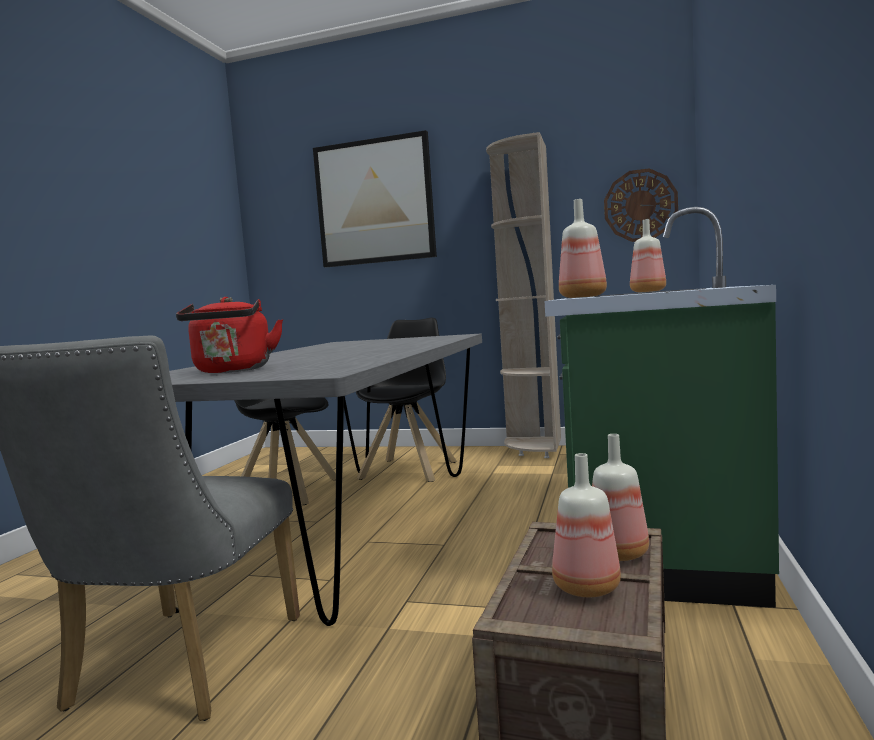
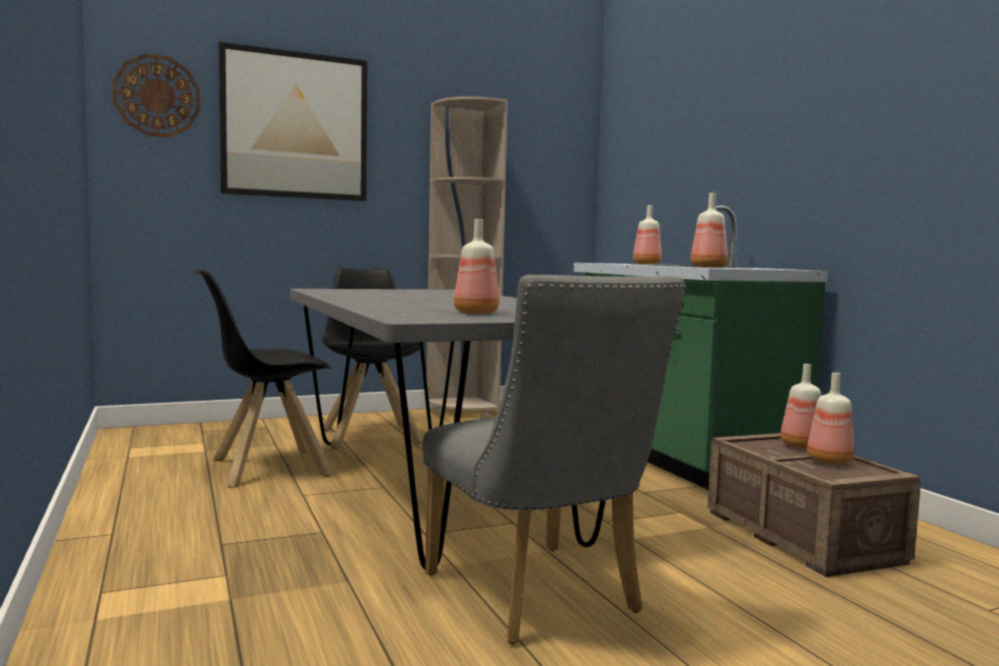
camera: 40 degrees left, 0 degrees up
(232, 371) = (476, 313): red kettle -> bottle
(640, 205) = (557, 182): wall clock -> wall clock (157, 96)

